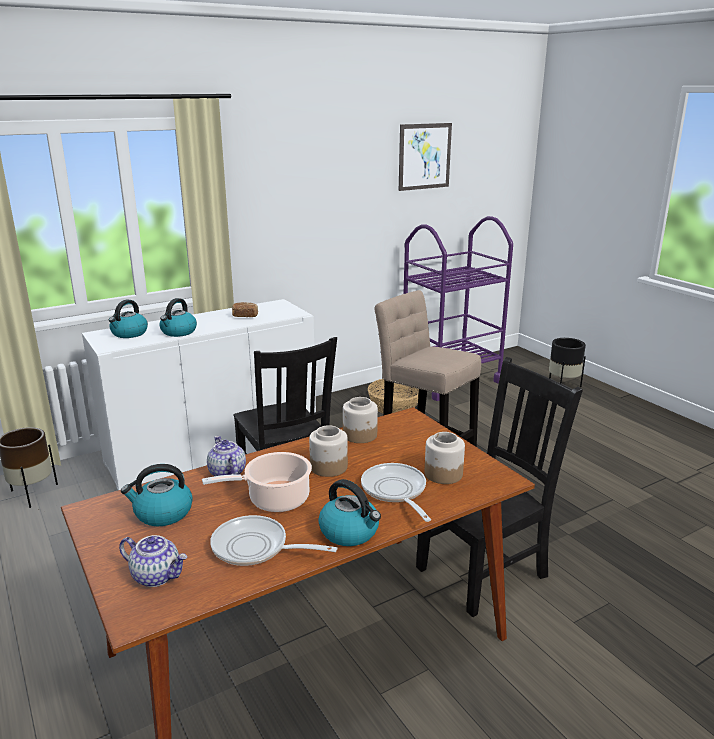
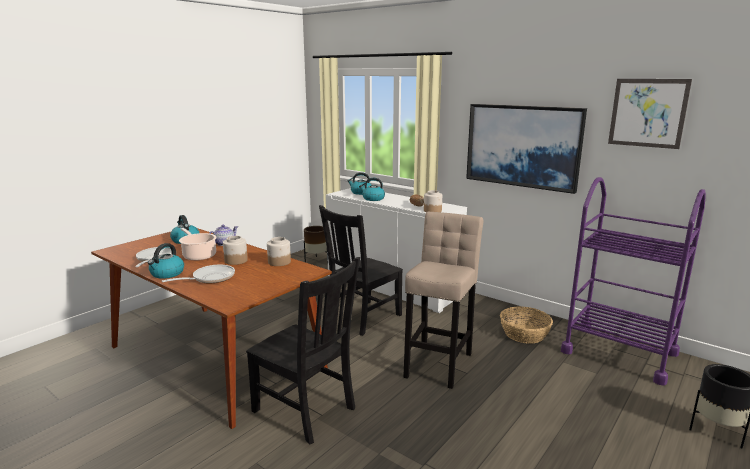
camera: 70 degrees right, 5 degrees down
(157, 576) = (136, 248): teapot -> none
(320, 209) = (522, 146): none -> picture
(443, 474) = (234, 287): jar -> jar (432, 210)

